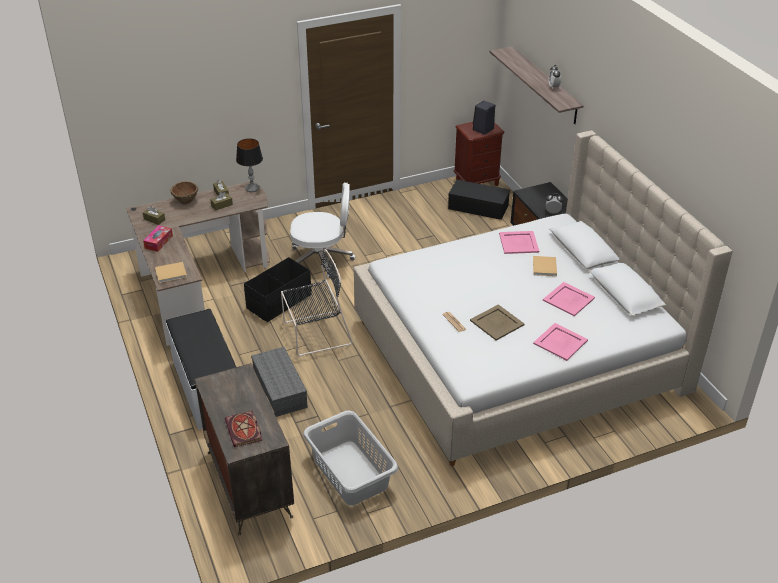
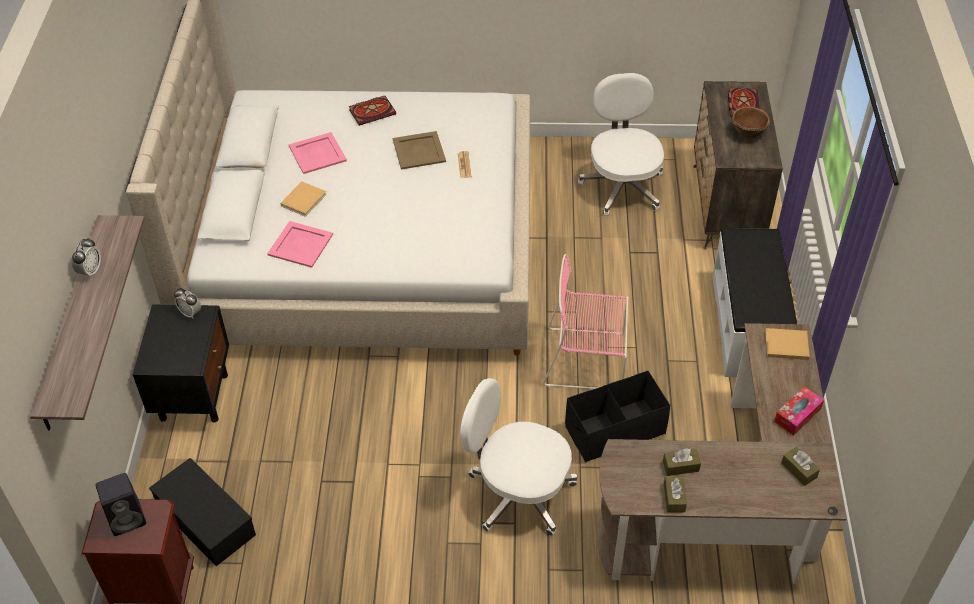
camera: 155 degrees left, 10 degrees up
(186, 201) = (738, 499): brown bowl -> brown bowl (747, 133)
(252, 188) = (617, 492): table lamp -> none
(281, 390) = (660, 295): grey storage box -> none
(315, 334) = (587, 359): black chair -> pink chair
(350, 473) = (622, 186): grey laundry basket -> white office chair
(560, 342) = (373, 111): pink tray -> book

